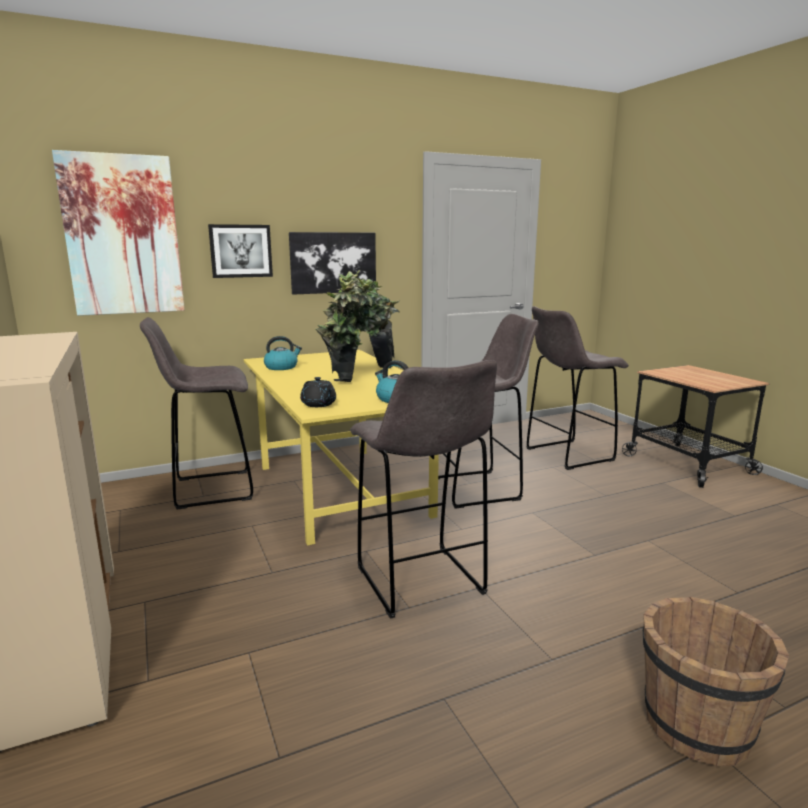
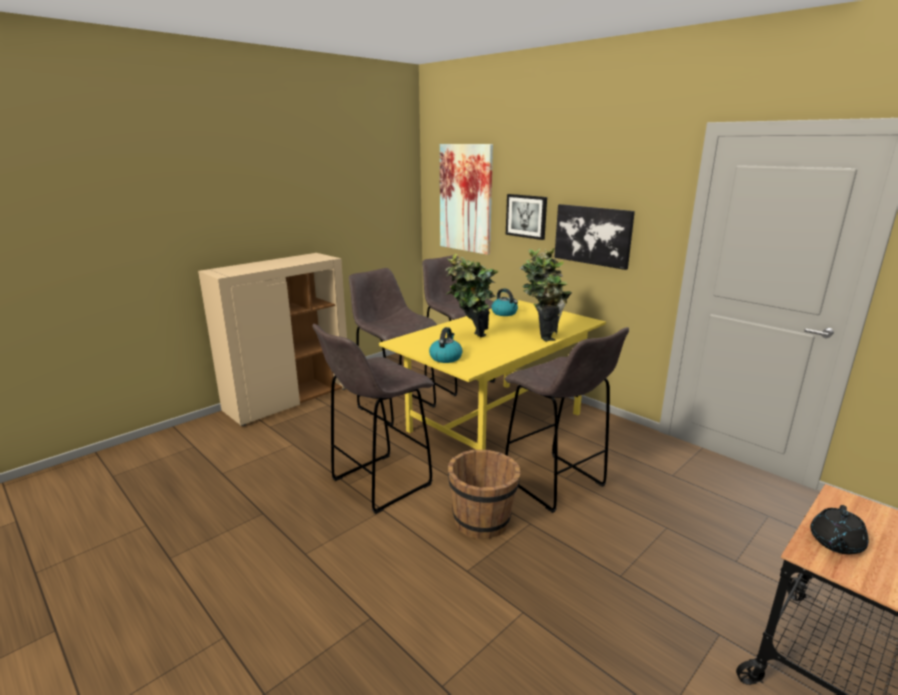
camera: 70 degrees right, 5 degrees up
(319, 404) = (413, 340): black teapot -> black teapot (835, 543)
(567, 455) = (721, 536): grey stool -> grey stool (395, 406)
(696, 725) = (243, 631): brown bucket -> brown bucket (482, 521)

